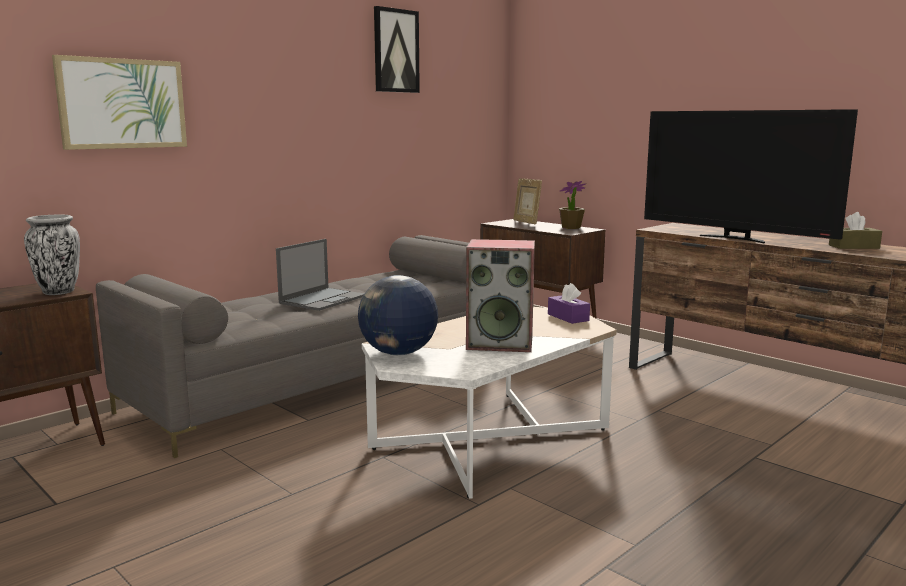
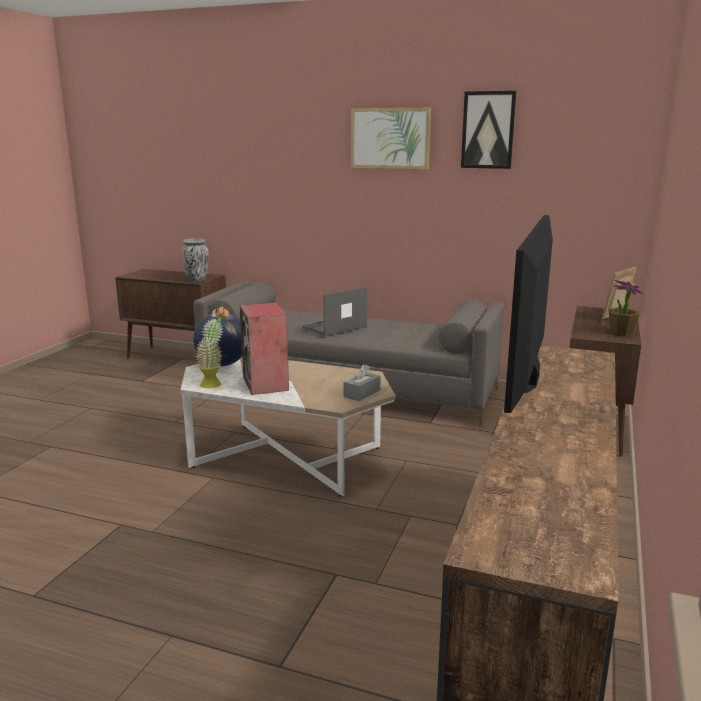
camera: 65 degrees right, 5 degrees up
(122, 103) = (263, 176): picture -> picture (390, 138)
(323, 299) = (334, 327): laptop -> laptop turned 135 degrees clockwise
(469, 362) = (215, 383): none -> potted plant
(568, 317) = (362, 393): purple tissue box -> grey tissue box
(854, 247) = (559, 435): brown tissue box -> none

